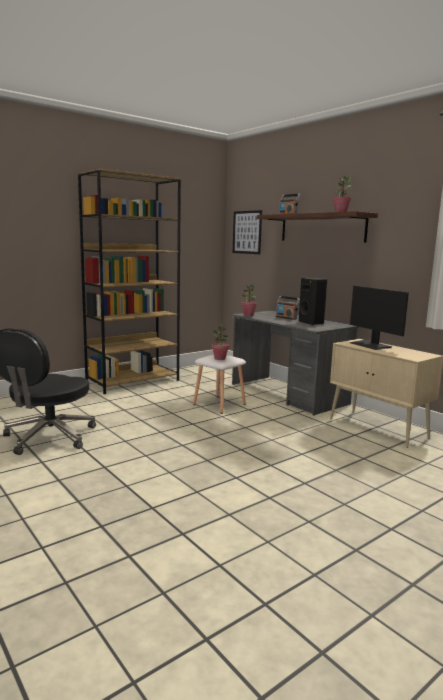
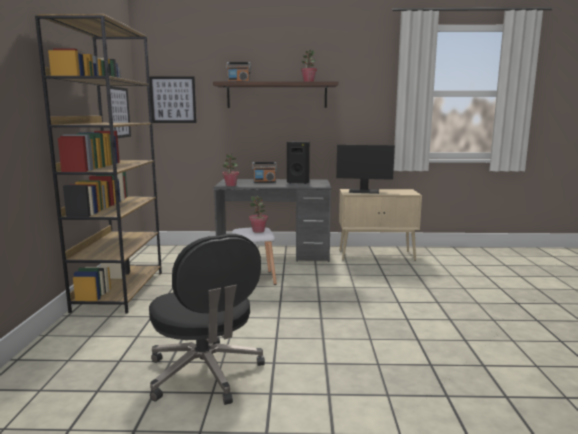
camera: 50 degrees left, 0 degrees up
(191, 242) = (119, 112): none -> picture

